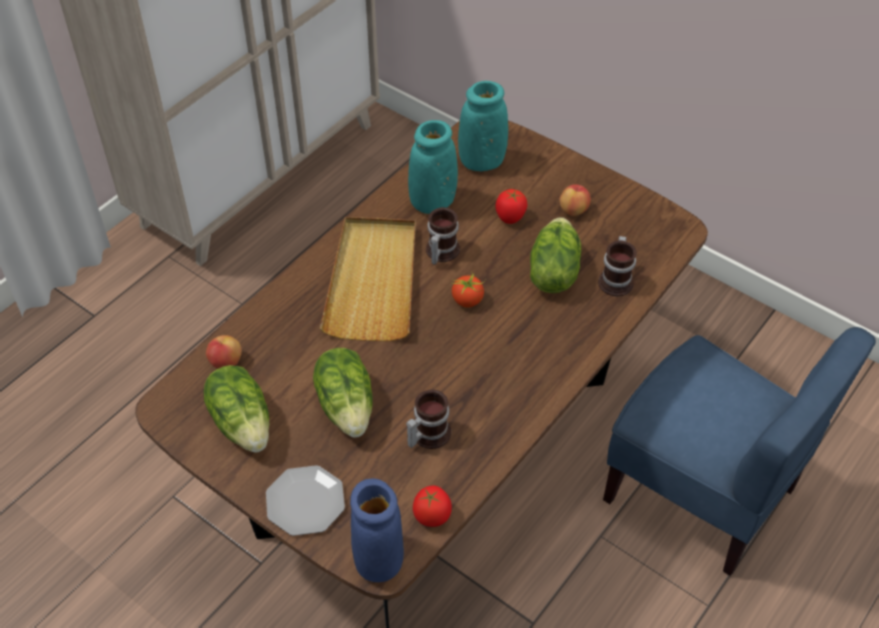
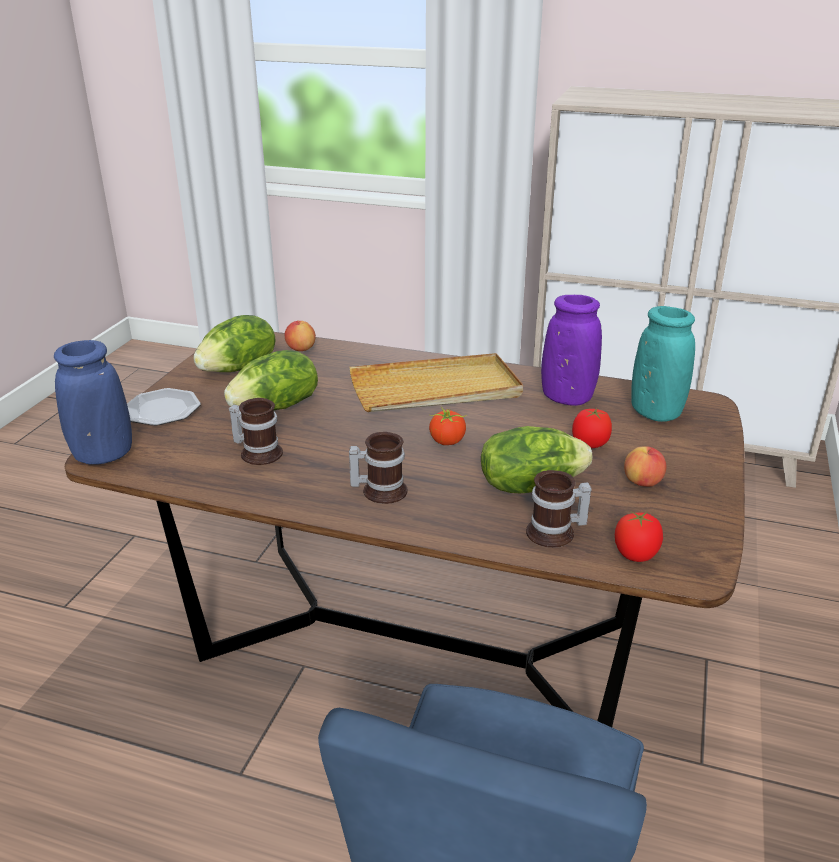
camera: 70 degrees right, 20 degrees down
(432, 202) = (567, 398): turquoise vase -> purple vase
(432, 515) = (159, 473): tomato -> tomato (636, 555)
(440, 251) = (502, 414): mug -> mug (380, 490)

